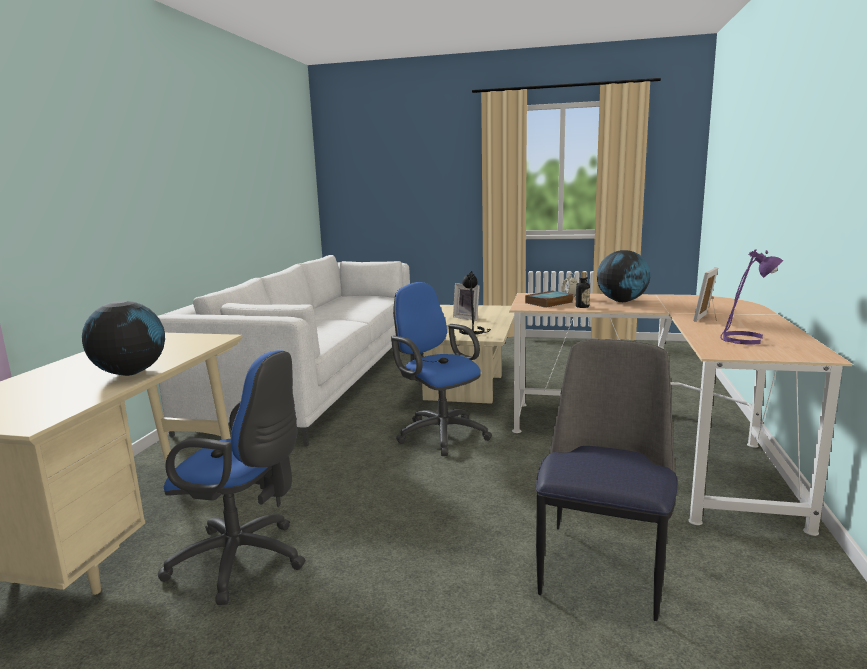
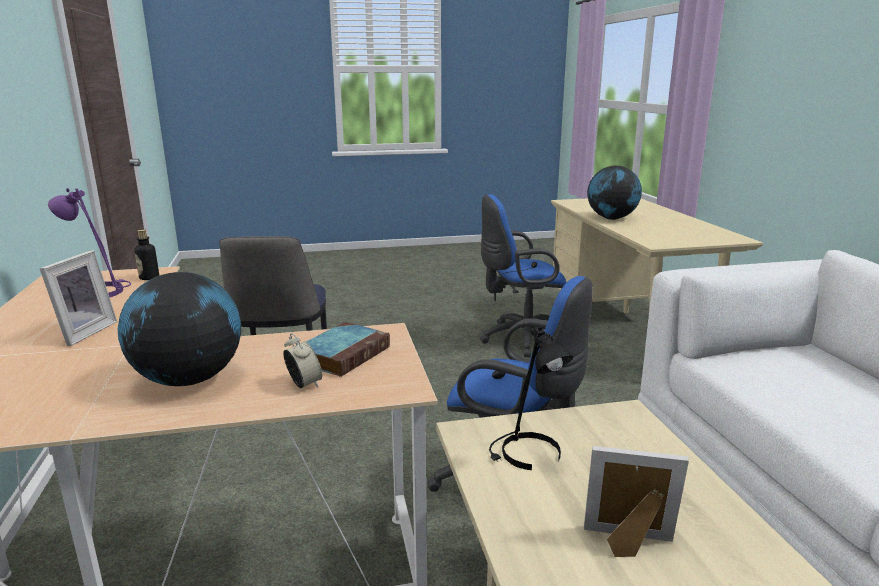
camera: 155 degrees right, 5 degrees up
(582, 307) = (278, 346): bottle -> bottle (149, 277)

